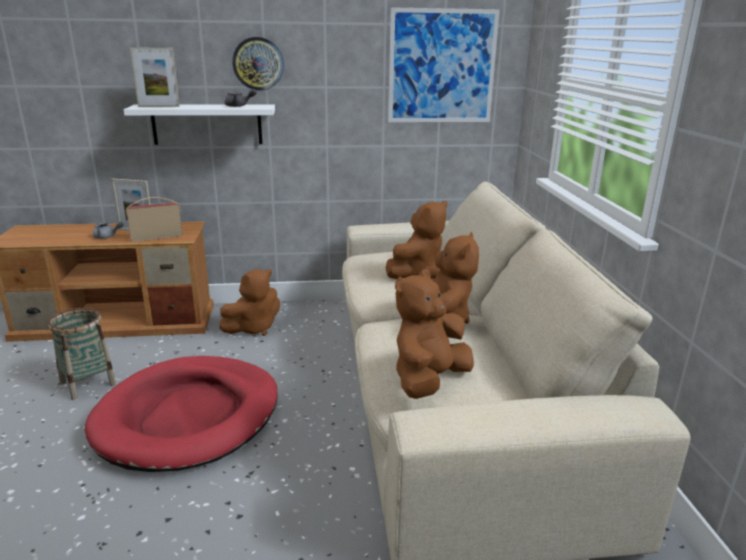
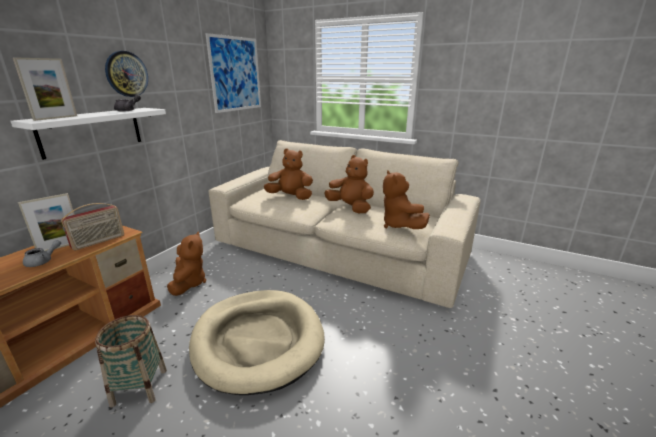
camera: 55 degrees left, 0 degrees up
(157, 237) = (99, 242): radio -> radio turned 150 degrees counterclockwise
(189, 416) = (258, 340): red dog bed -> beige dog bed
(416, 273) = (291, 197): brown plush toy -> brown plush toy turned 60 degrees counterclockwise

